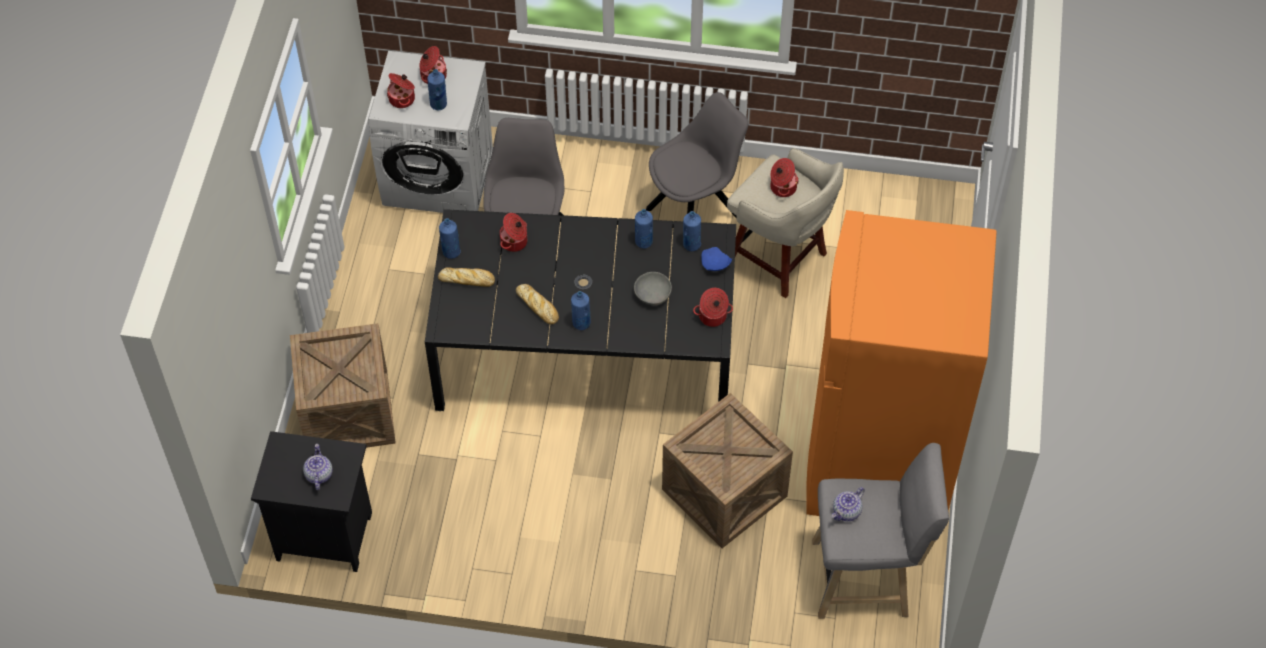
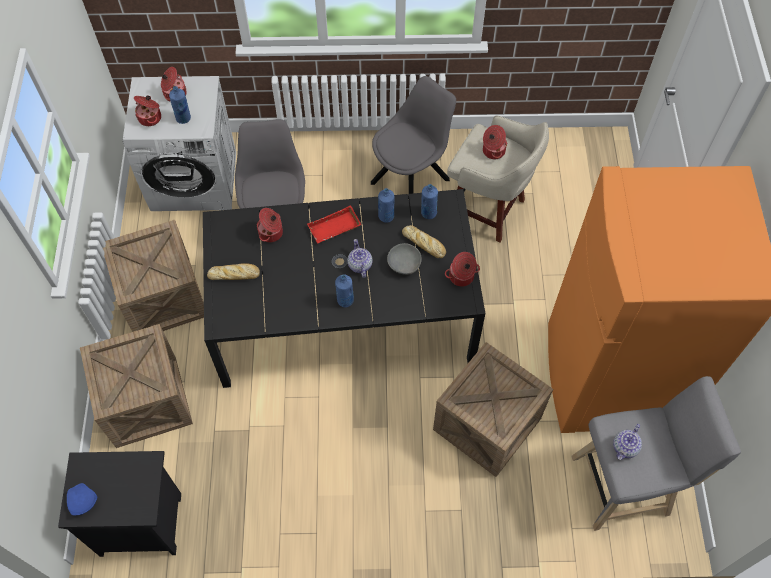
camera: 10 degrees left, 5 degrees up
(318, 474) = (122, 490): teapot -> teapot (359, 265)
(383, 304) = (163, 297): none -> crate
(451, 252) = (215, 250): blue bottle -> none
(538, 307) = (303, 290): bread -> bread (424, 244)
(584, 247) = (334, 229): none -> red tray
(714, 264) = (452, 228): blue plate -> blue plate (82, 502)

